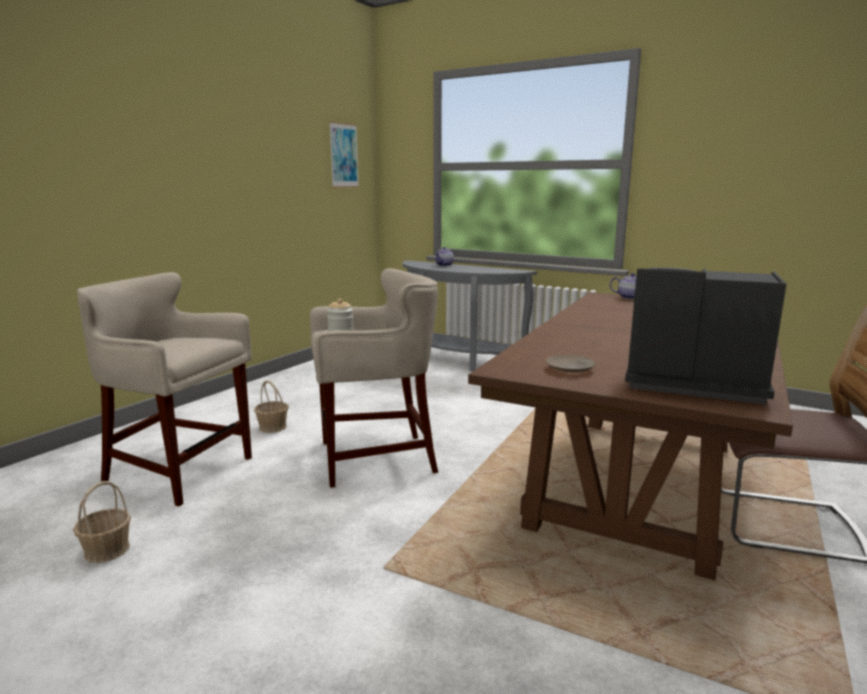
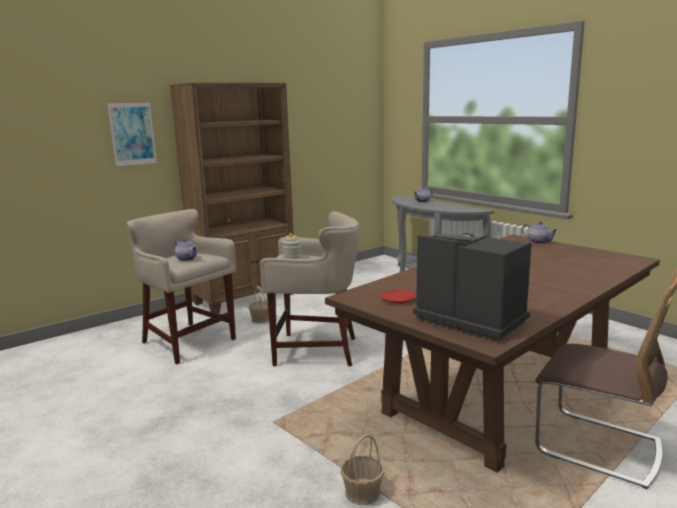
camera: 20 degrees right, 0 degrees up
(106, 550) = (126, 384): basket -> basket (362, 493)
(181, 344) = (187, 259): none -> teapot
(233, 402) = (246, 298): none -> brown bookcase
(344, 155) = (351, 111): picture -> picture (132, 134)
(571, 369) = (398, 300): beige plate -> red plate

